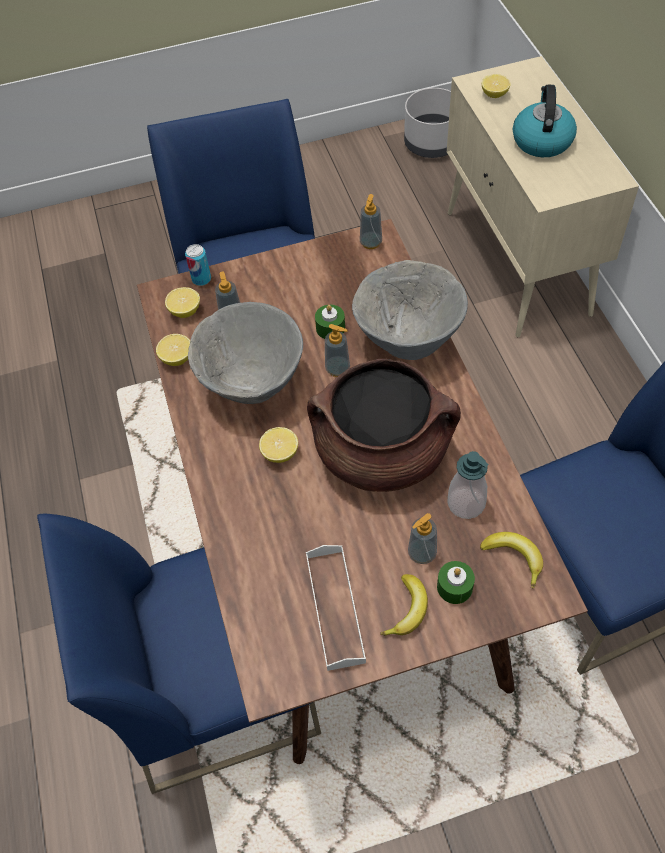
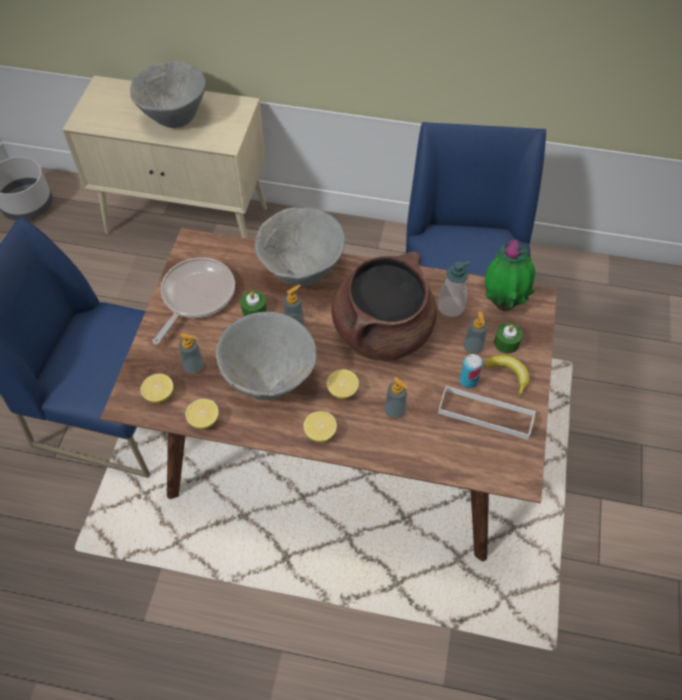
camera: 65 degrees left, 0 degrees up
(201, 279) = (135, 370): can -> can (468, 381)
(219, 684) = (399, 586): blue chair -> none
(314, 275) = (196, 296): none -> frying pan
(371, 242) = (194, 249): soap dispenser -> soap dispenser (394, 411)
(494, 94) = (105, 117): lemon -> lemon (320, 433)
(514, 557) = (503, 303): banana -> potted plant
(541, 140) = (174, 118): kettle -> grey bowl

